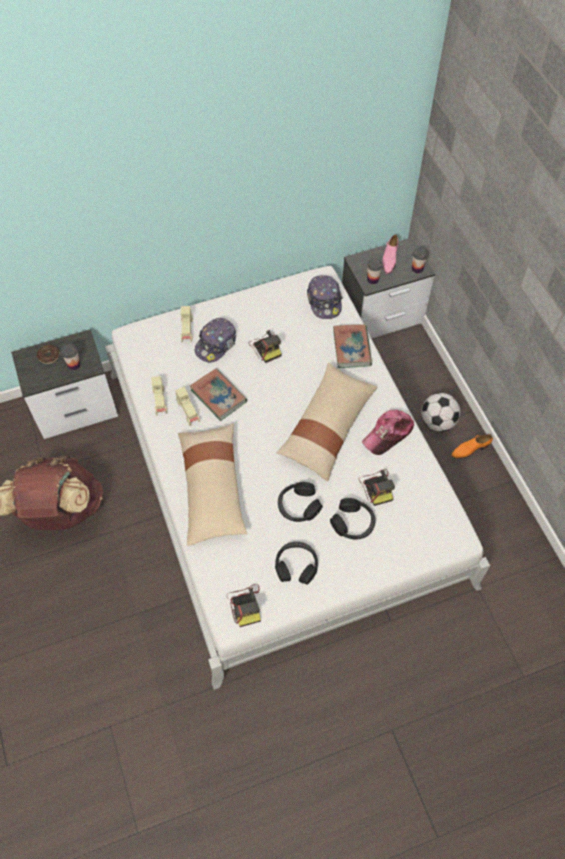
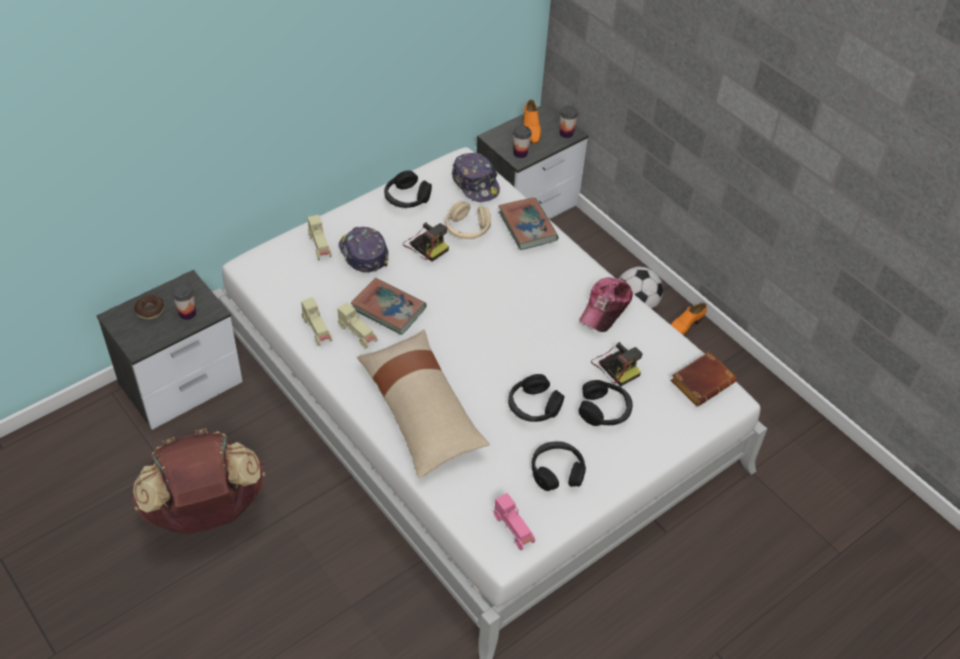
camera: 20 degrees left, 10 degrees down
(216, 344) = (363, 254): cap -> cap turned 135 degrees clockwise
(245, 605) = (514, 529): camera -> pink toy car
(266, 303) = (406, 198): none -> black headphones
(303, 340) = (467, 228): none -> beige headphones
(327, 427) = (532, 315): beige pillow -> none
(389, 259) = (531, 129): pink shoe -> orange shoe
(442, 517) = (702, 381): none -> brown book

